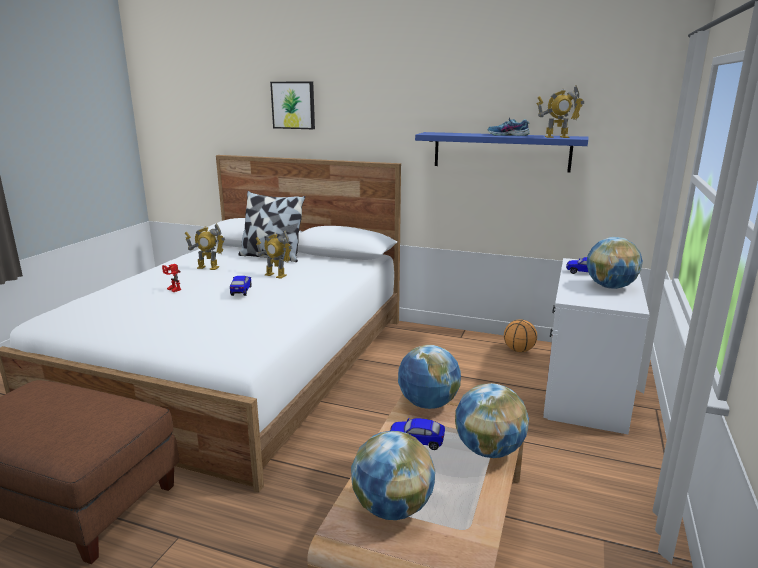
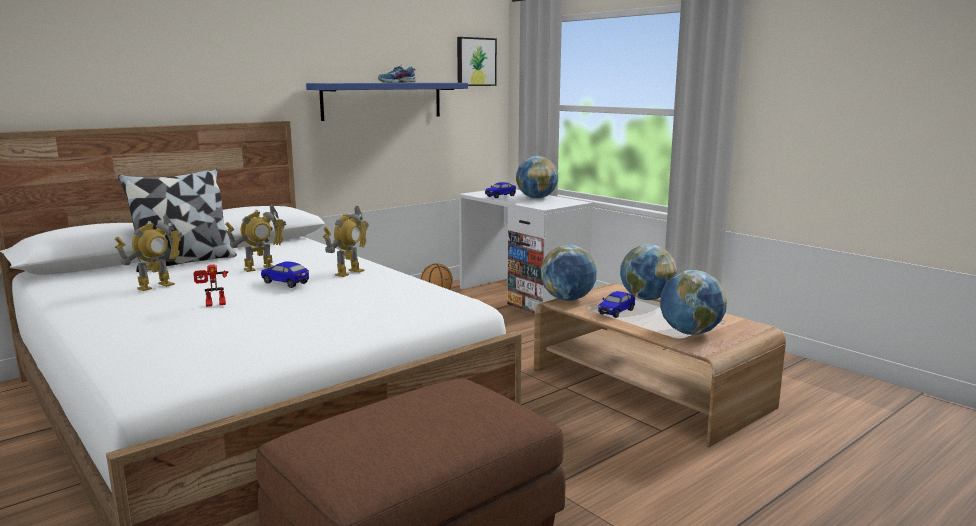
camera: 60 degrees left, 5 degrees down
(293, 105) = (122, 50): picture -> picture (475, 62)
(556, 137) = (439, 82): toy robot -> toy robot (349, 272)

